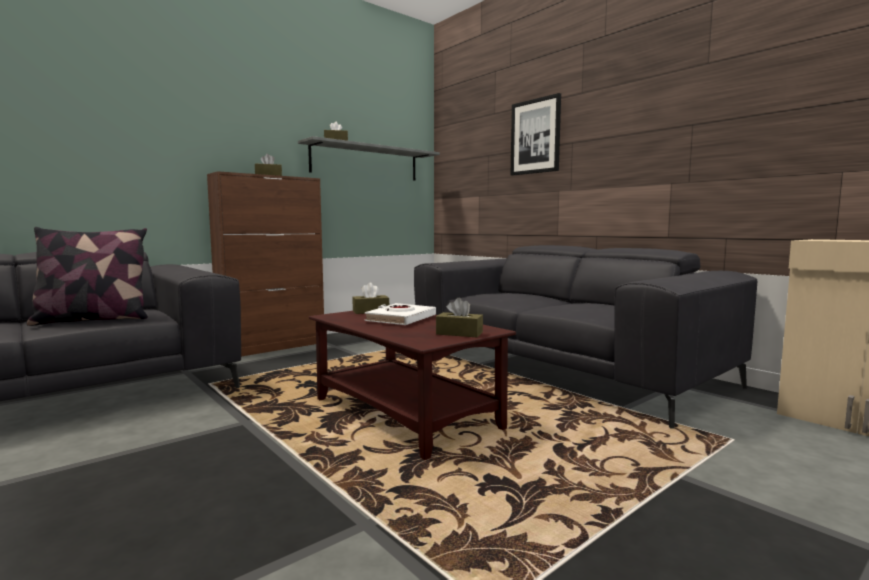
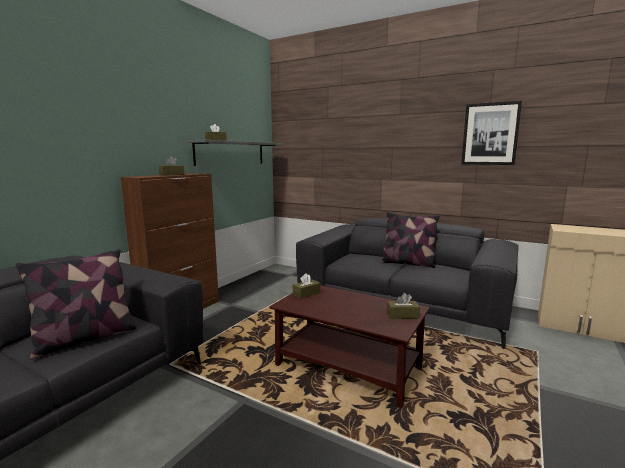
camera: 20 degrees left, 5 degrees up
(400, 319) = (341, 302): white book -> none
(535, 136) = (363, 140): picture -> picture (490, 134)
(564, 301) = (407, 263): none -> pillow

